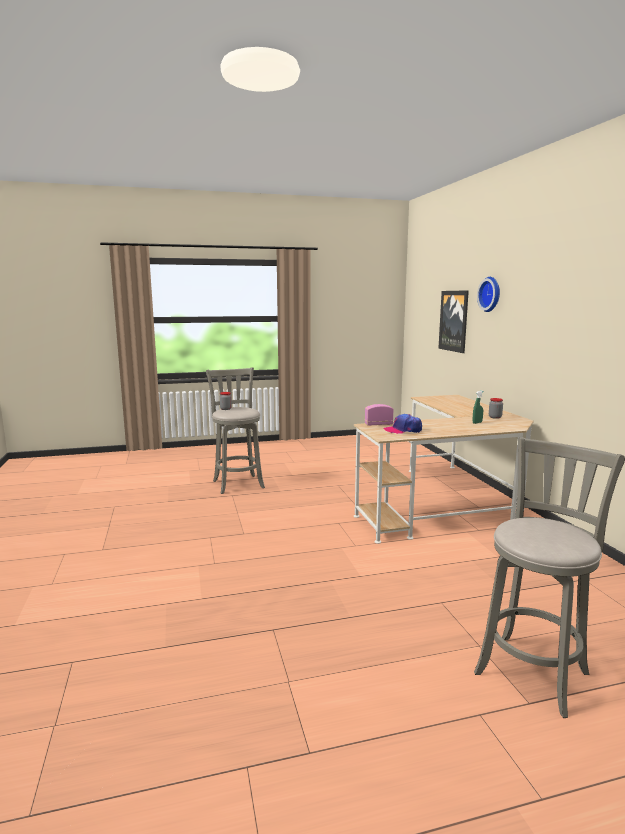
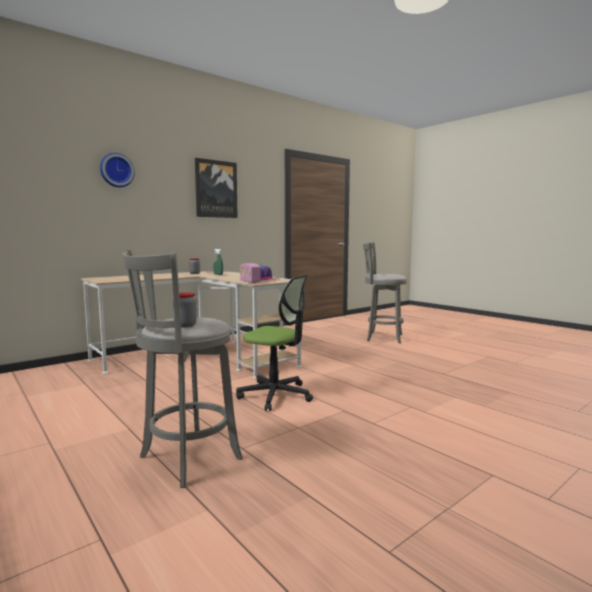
camera: 115 degrees left, 5 degrees down
(302, 516) = (276, 395): none -> office chair
(454, 321) = (42, 195): picture -> picture (216, 189)

